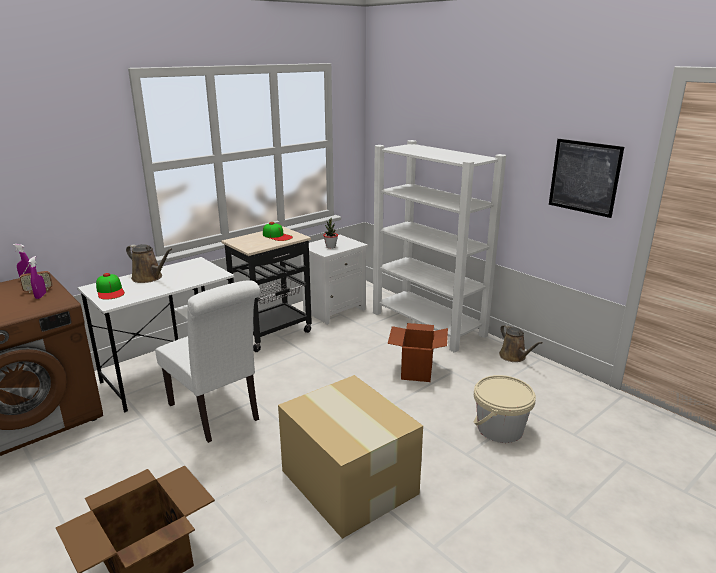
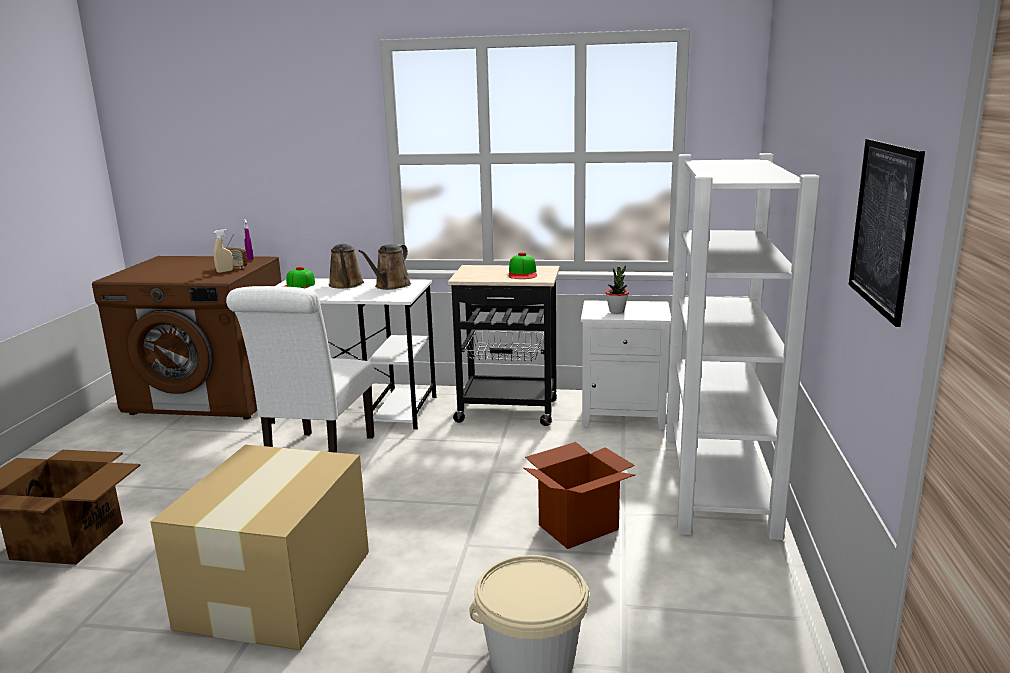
camera: 50 degrees right, 5 degrees down
(40, 296) = (225, 271): purple spray bottle -> beige spray bottle
(514, 357) = (765, 590): brown watering can -> brown watering can (390, 286)

